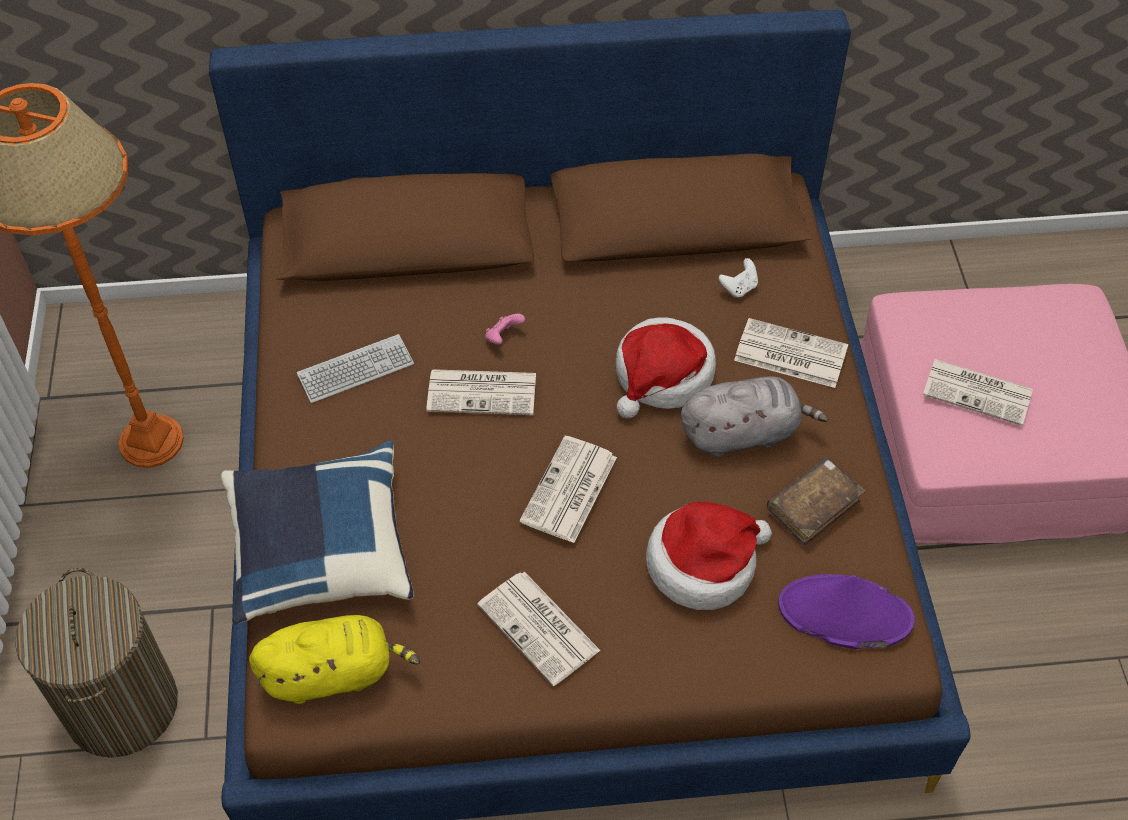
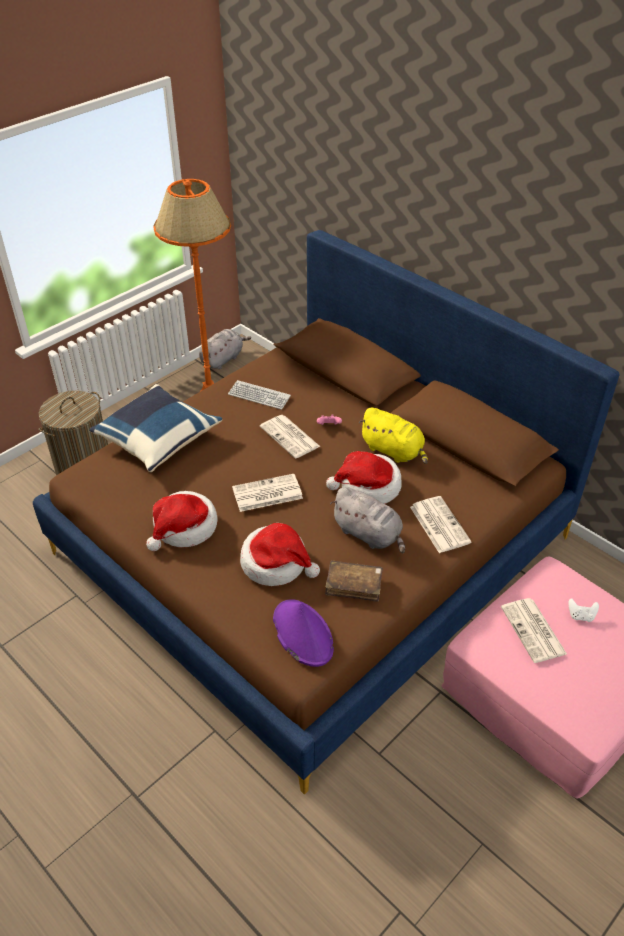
camera: 50 degrees right, 10 degrees down
(77, 365) = (223, 359): none -> grey plush toy
(333, 673) = (102, 479): yellow plush toy -> yellow plush toy (394, 451)
(540, 628) = (184, 528): newspaper -> hat
(739, 288) = (456, 483): white game controller -> white game controller (581, 616)

